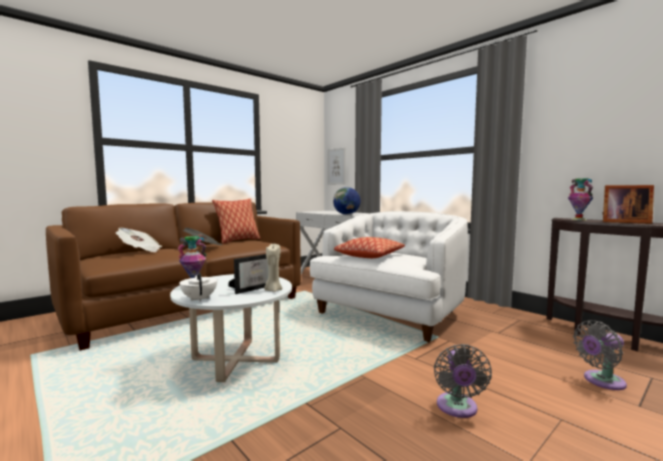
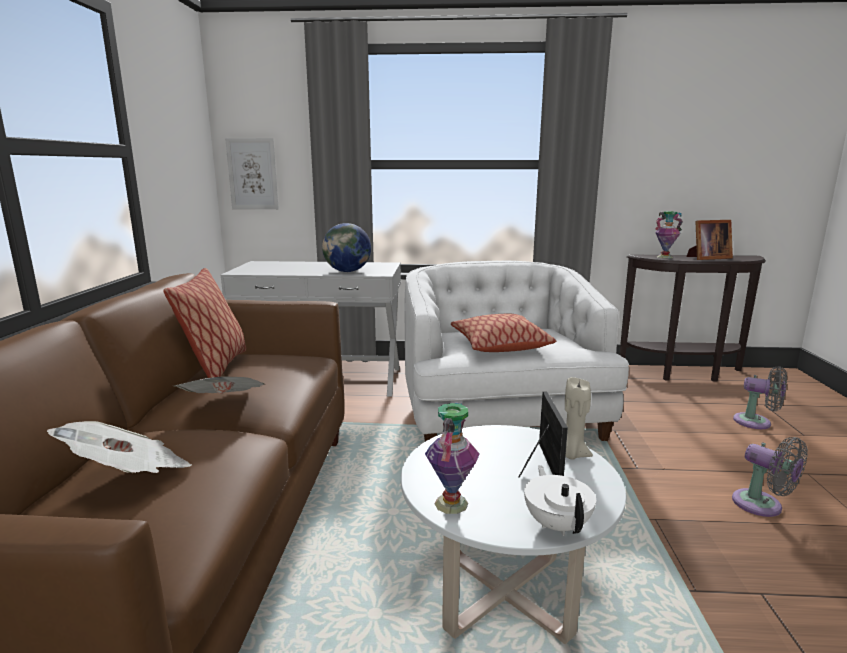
camera: 45 degrees left, 10 degrees up
(199, 299) = (557, 524): white teapot -> white teapot turned 60 degrees clockwise
(601, 381) = (756, 422): grey fan -> grey fan turned 90 degrees counterclockwise

